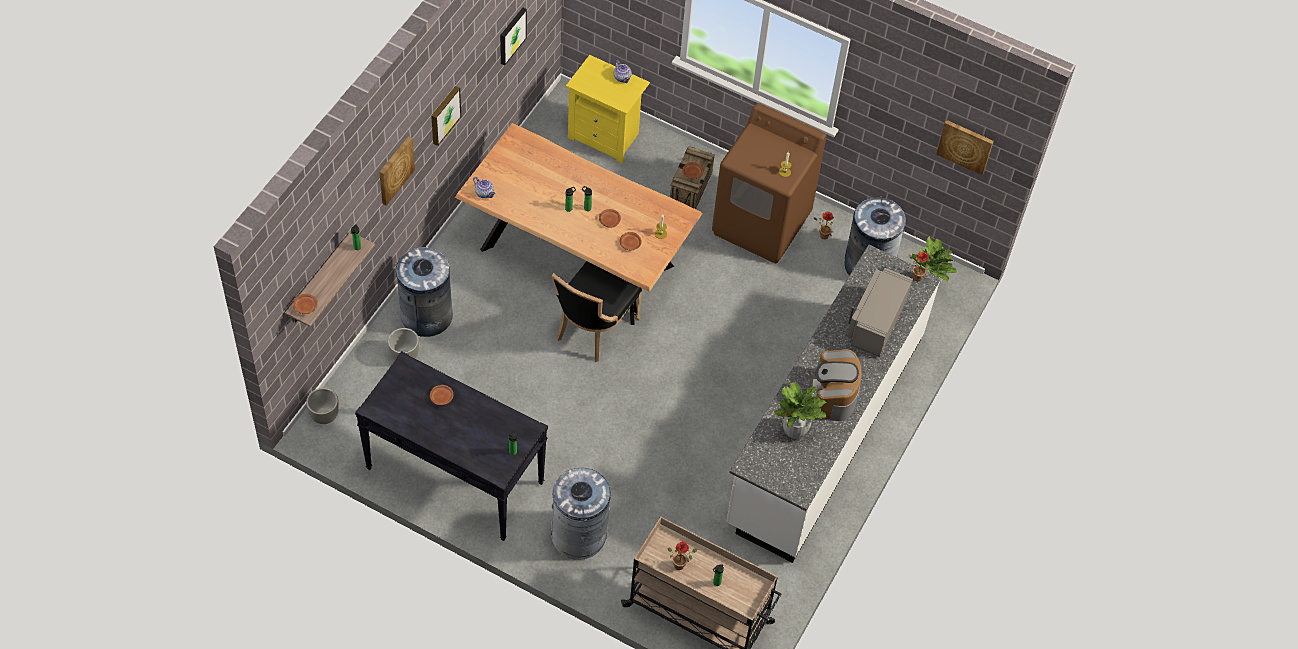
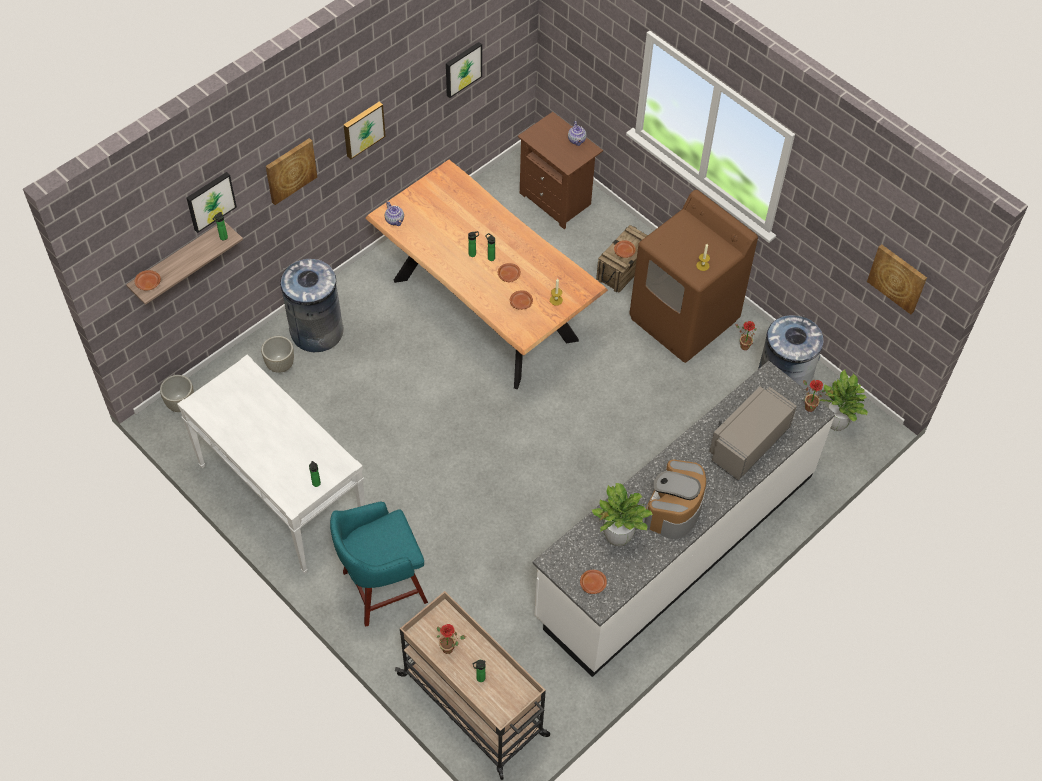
camera: 20 degrees right, 0 degrees up
(342, 216) = (210, 201): none -> picture
(441, 397) = (268, 409): brown plate -> brown plate (593, 583)
(454, 475) = (281, 495): black console table -> white console table
(579, 535) = (381, 588): grey trash can -> turquoise stool
(593, 329) = (474, 384): black chair -> none
(606, 136) = (557, 200): yellow nightstand -> brown nightstand

